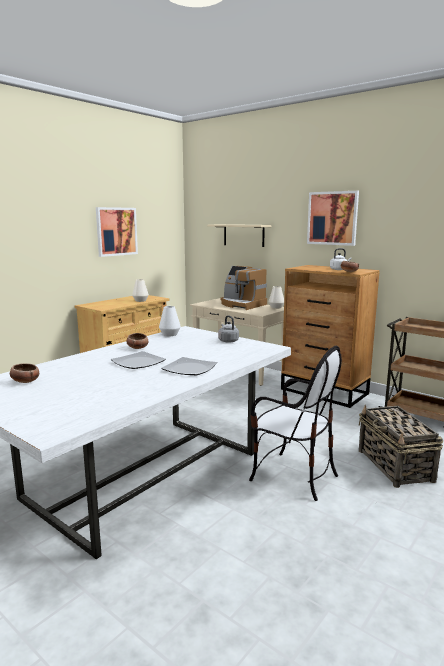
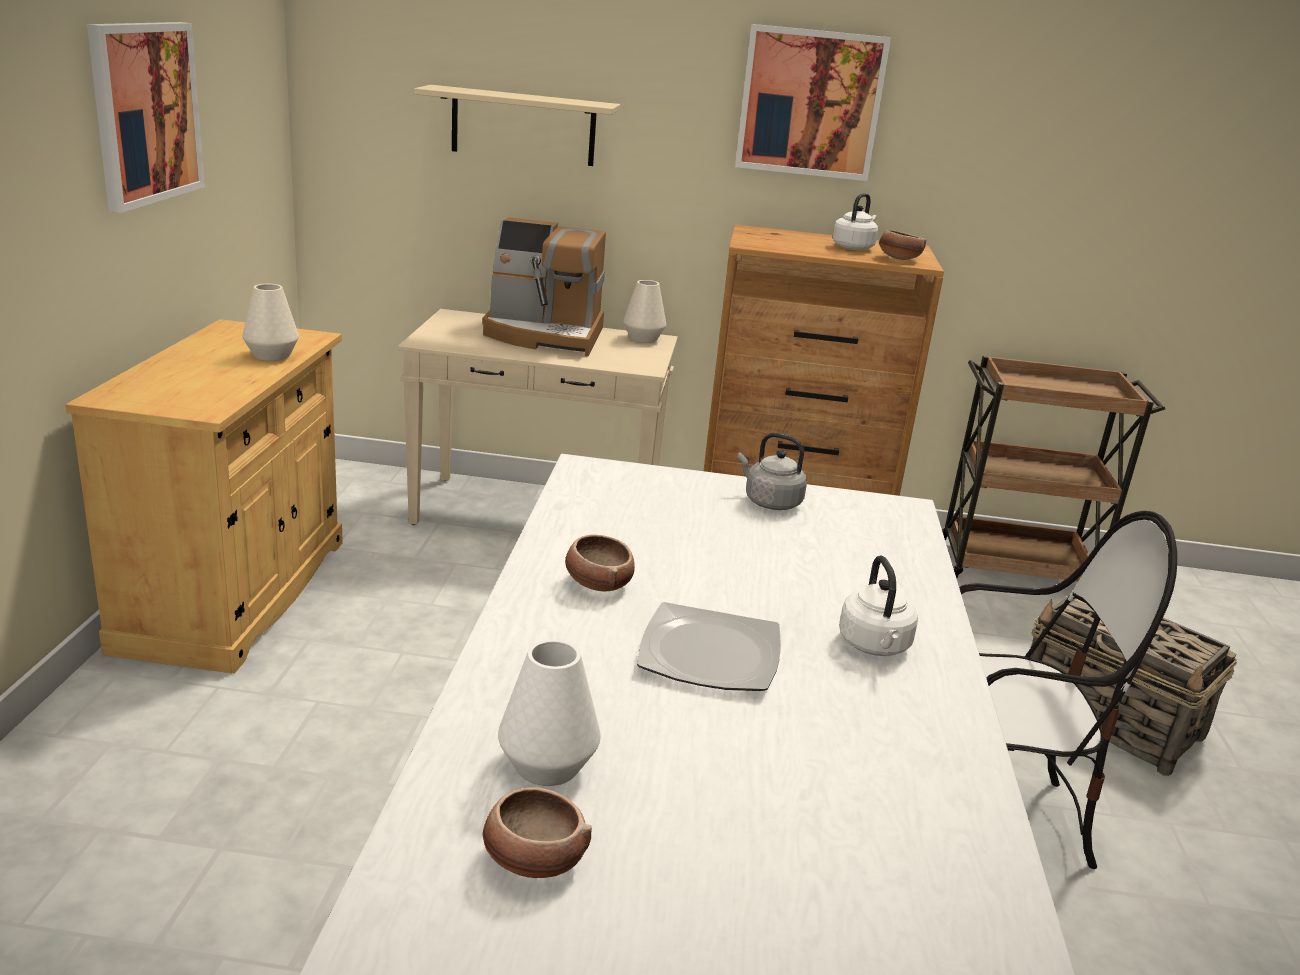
camera: 35 degrees left, 10 degrees up
(170, 334) = (586, 501): white vase -> white vase (547, 765)
(189, 369) = (875, 646): plate -> white kettle

